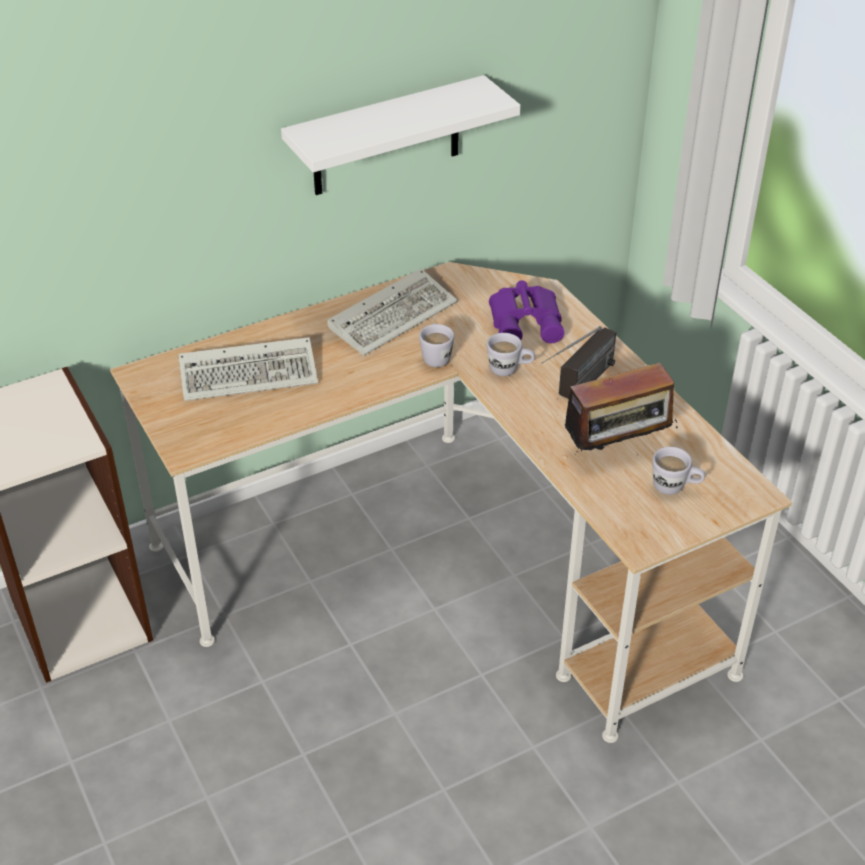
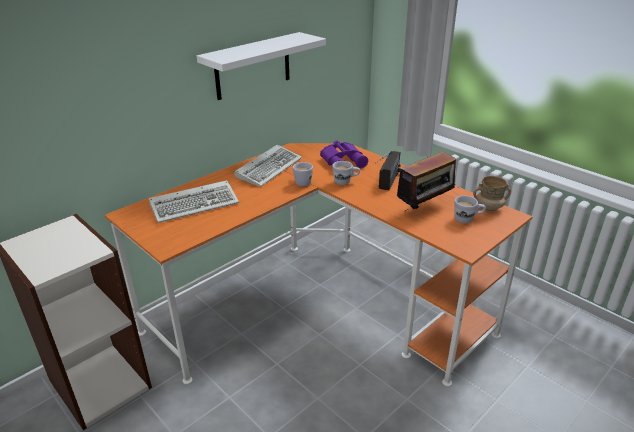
camera: 15 degrees left, 10 degrees down
(451, 558) = (318, 306): beige desk -> orange desk
(726, 470) = (489, 208): none -> beige mug

